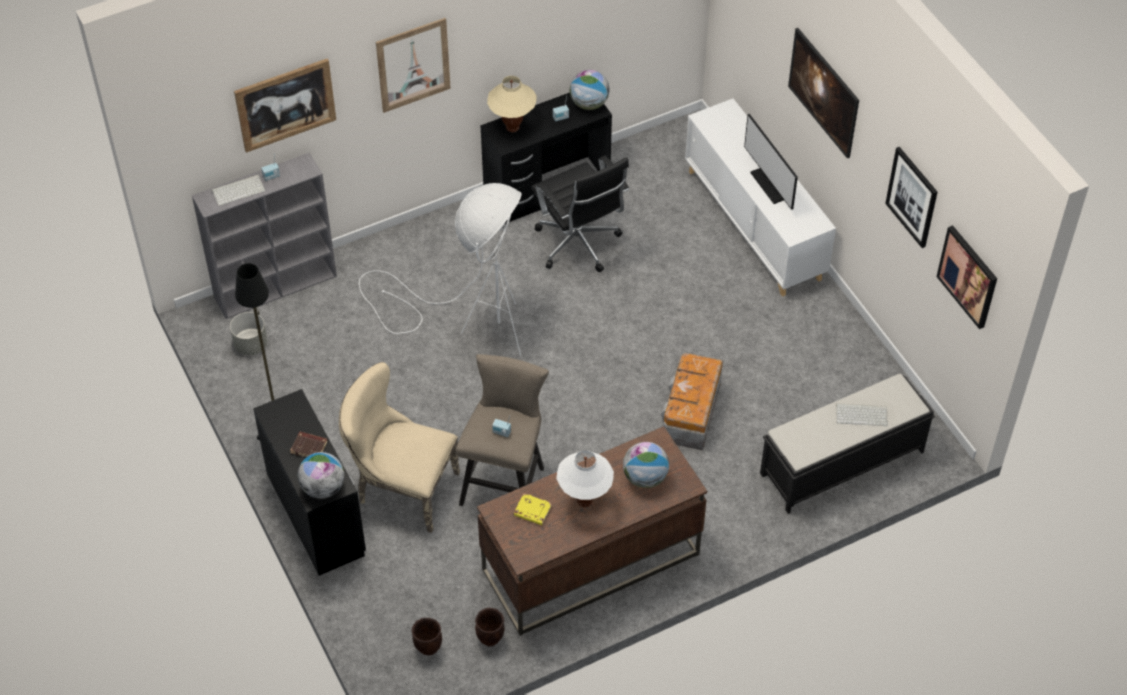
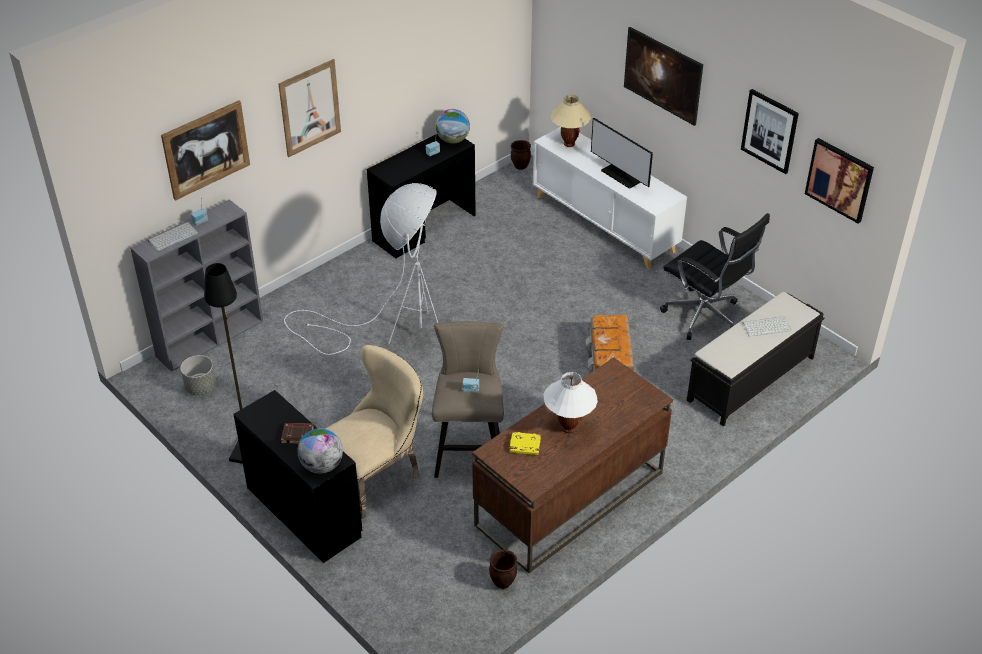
camera: 15 degrees left, 10 degrees down
(401, 488) = (377, 475): beige chair -> beige chair turned 135 degrees clockwise
(428, 647) = (448, 602): brown planter -> brown planter (520, 166)
(512, 127) = (395, 166): beige table lamp -> beige table lamp (569, 144)
(579, 246) = (466, 262): black office chair -> black office chair (705, 317)
(645, 477) = (614, 399): globe -> none

